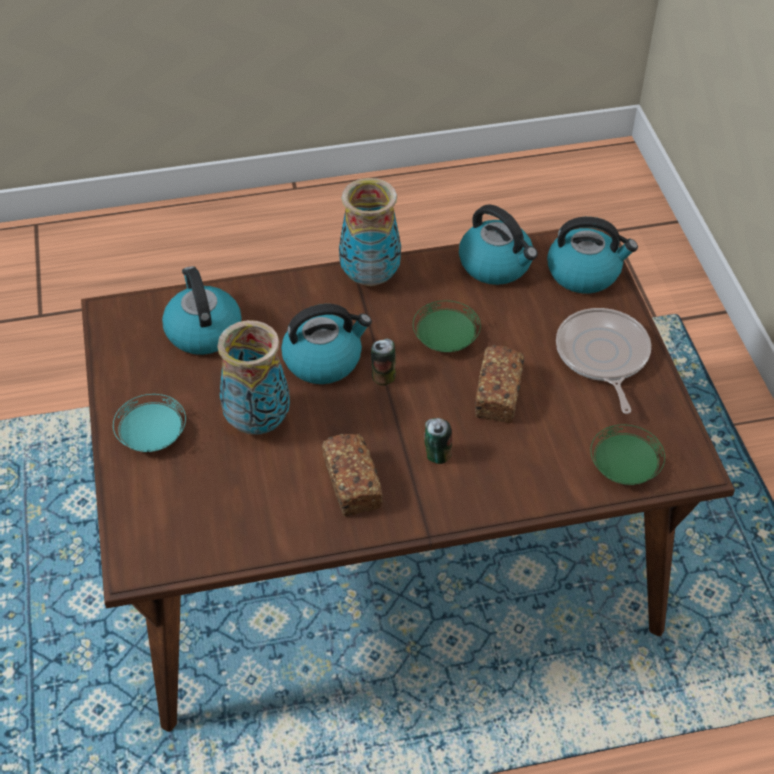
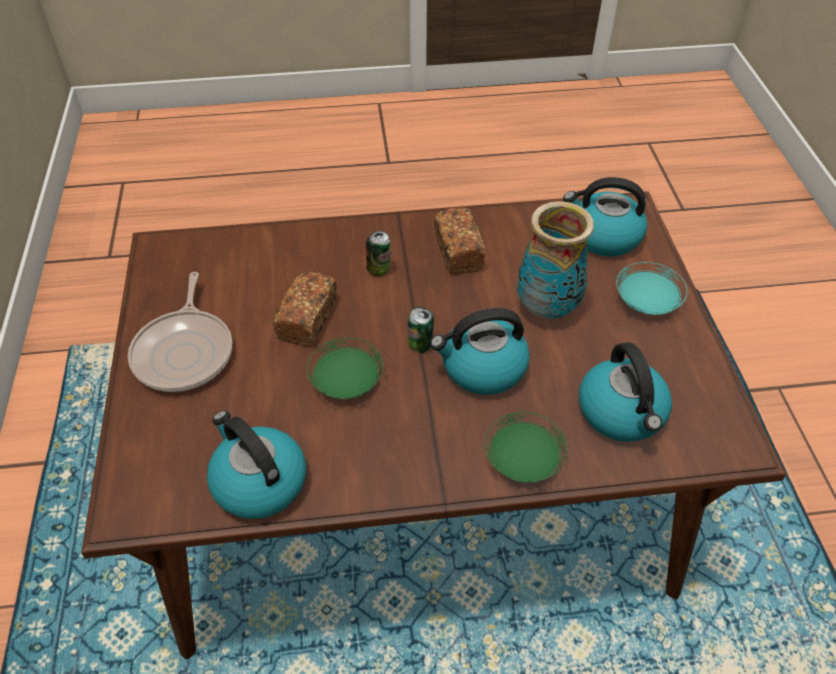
camera: 175 degrees left, 0 degrees up
(369, 277) = (423, 475): vase -> none
(584, 272) = (152, 461): kettle -> kettle (603, 236)
(624, 468) = (217, 249): green plate -> green plate (522, 460)

